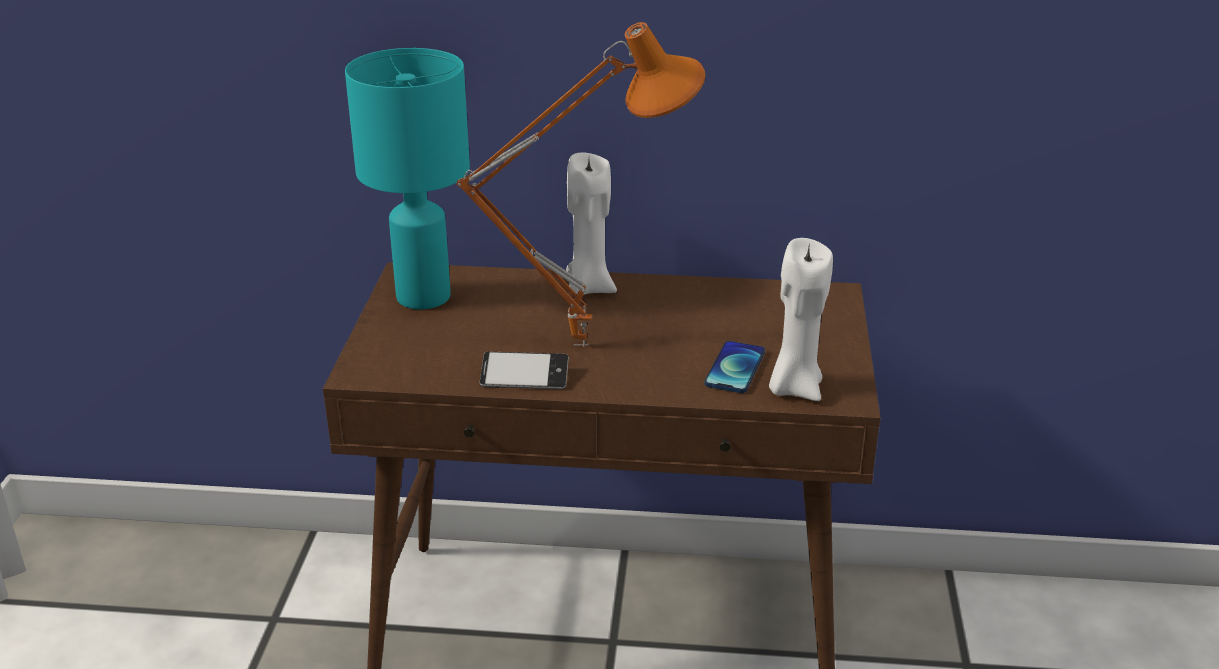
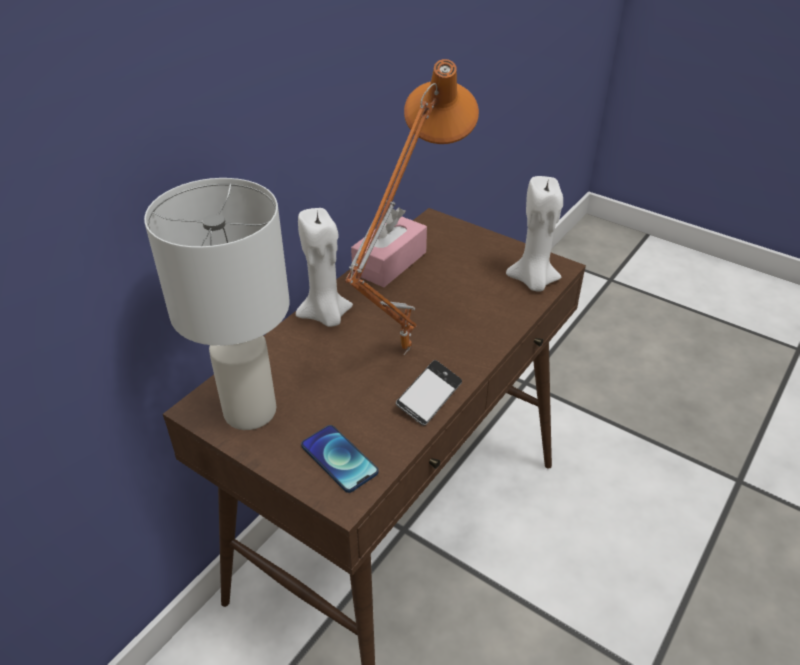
camera: 60 degrees left, 10 degrees up
(422, 297) = (251, 412): turquoise table lamp -> white table lamp
(718, 292) = (390, 263): none -> pink tissue box
(735, 368) = (492, 295): phone -> phone (339, 459)

